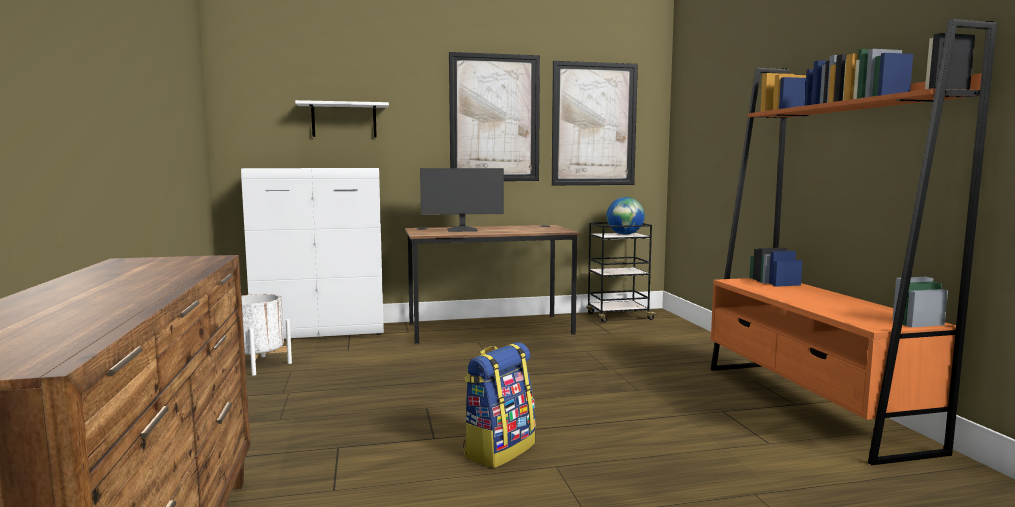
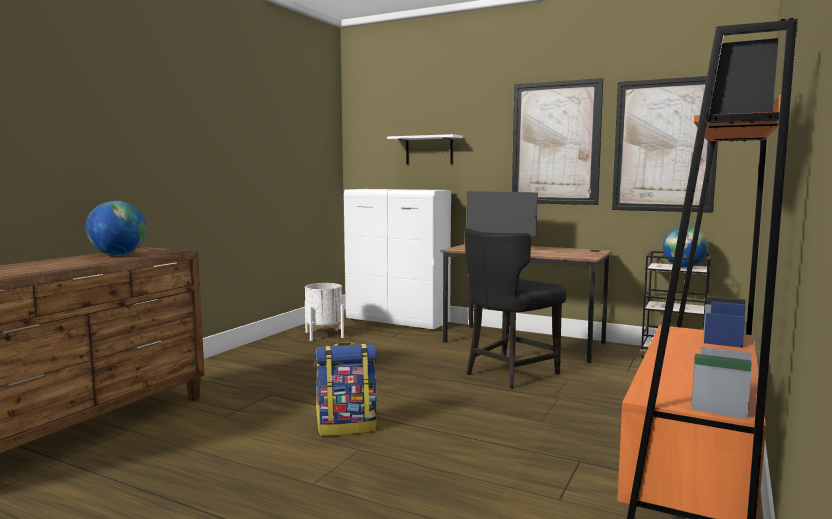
camera: 40 degrees right, 0 degrees up
(136, 271) = (118, 255): none -> globe
(533, 358) = (508, 373): none -> black chair

